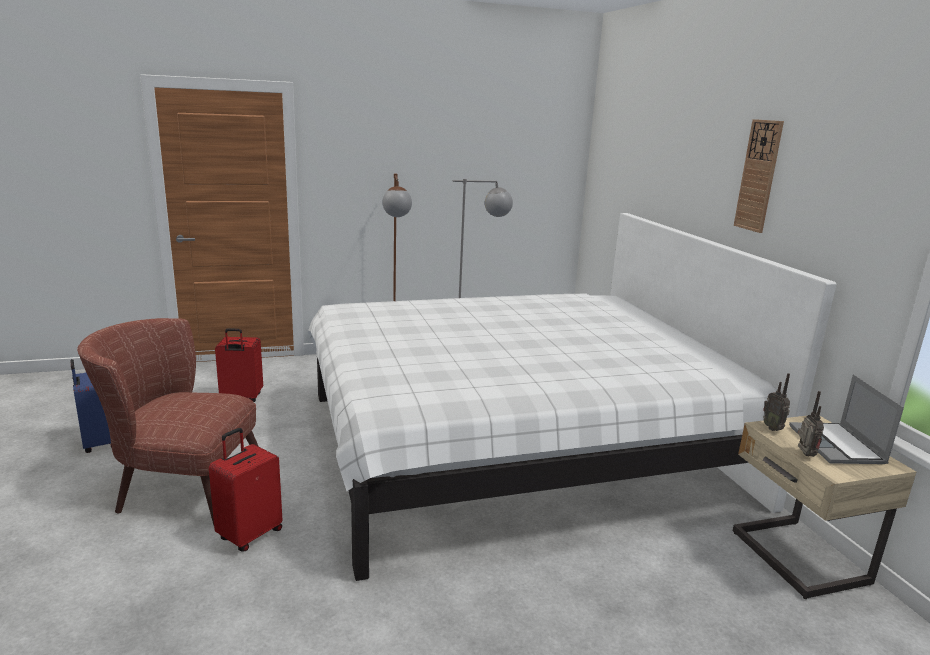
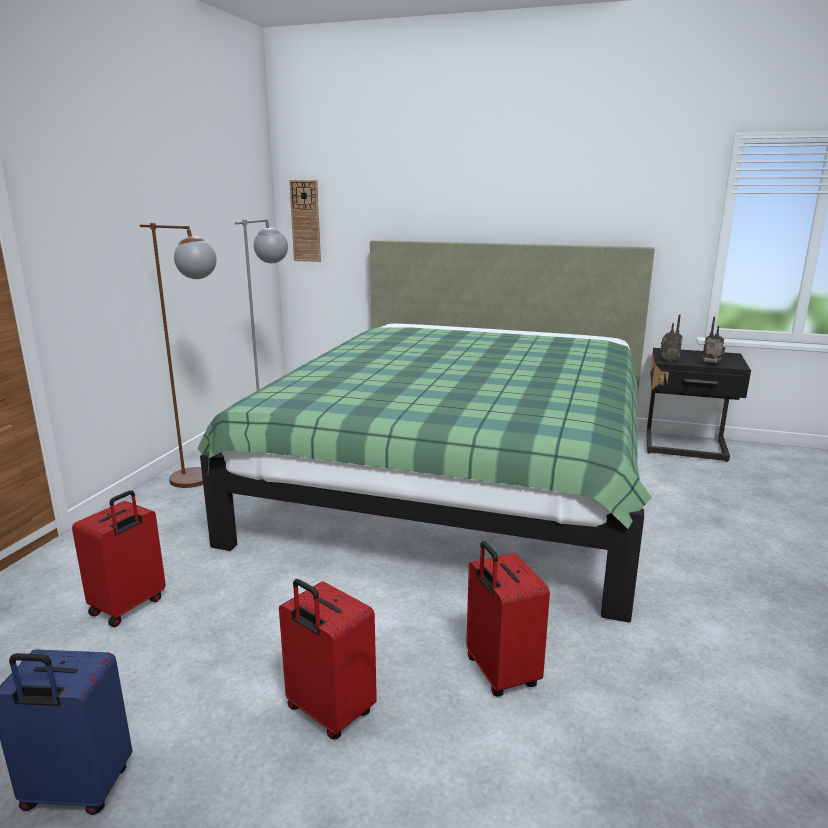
camera: 55 degrees left, 0 degrees up
(180, 485) = (328, 713): brown armchair -> red suitcase
(515, 445) = (459, 479): white bed -> green bed
(758, 176) = (550, 179): wall clock -> wall clock (305, 221)
(796, 559) = (686, 448): beige nightstand -> black nightstand
(838, 446) = (701, 356): laptop -> none

